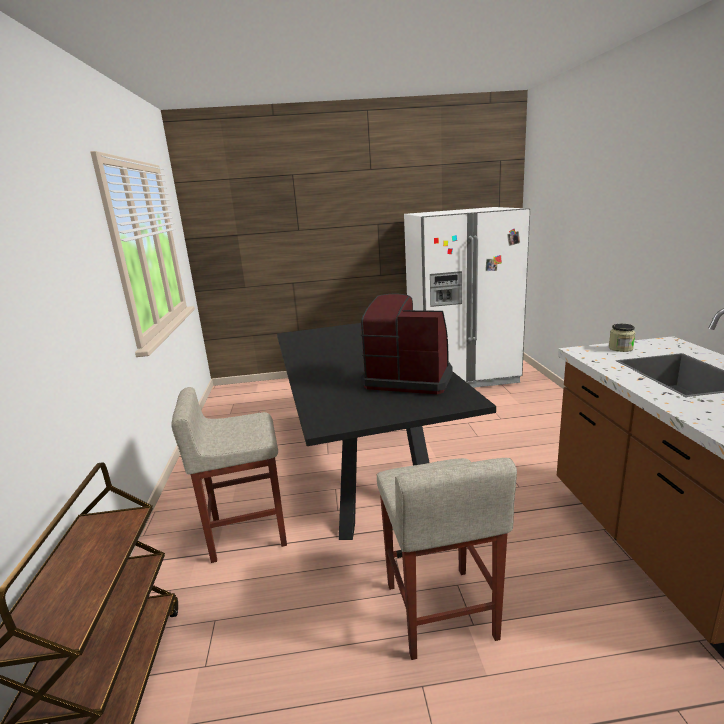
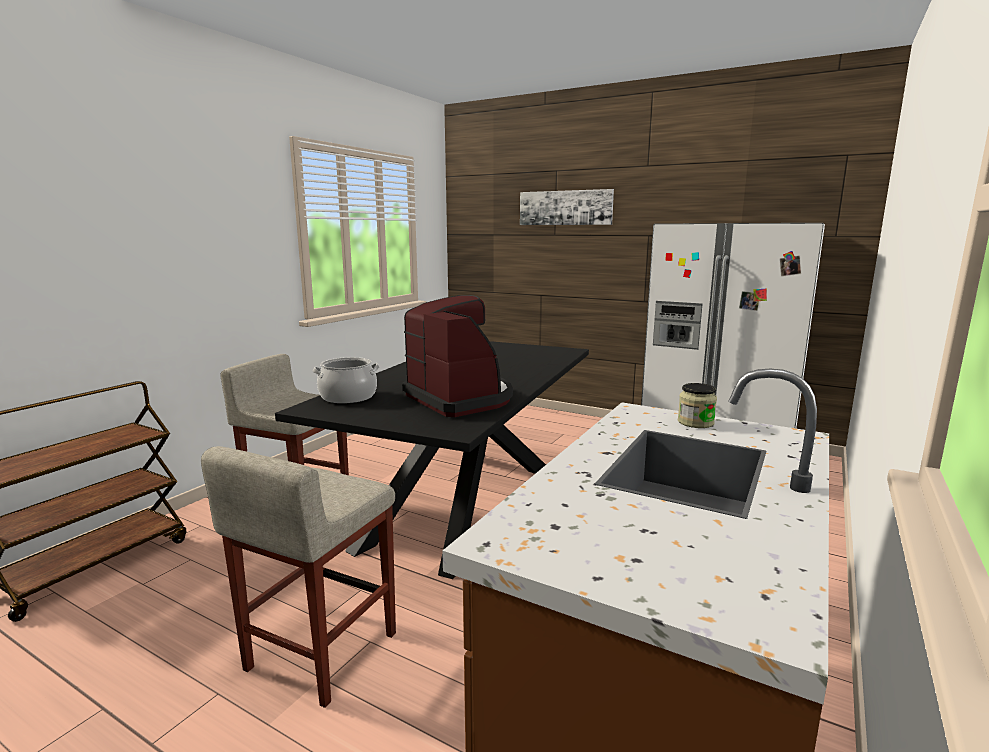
camera: 35 degrees right, 5 degrees down
(306, 206) = (565, 208): none -> picture
(327, 405) = (348, 397): none -> cooking pot

